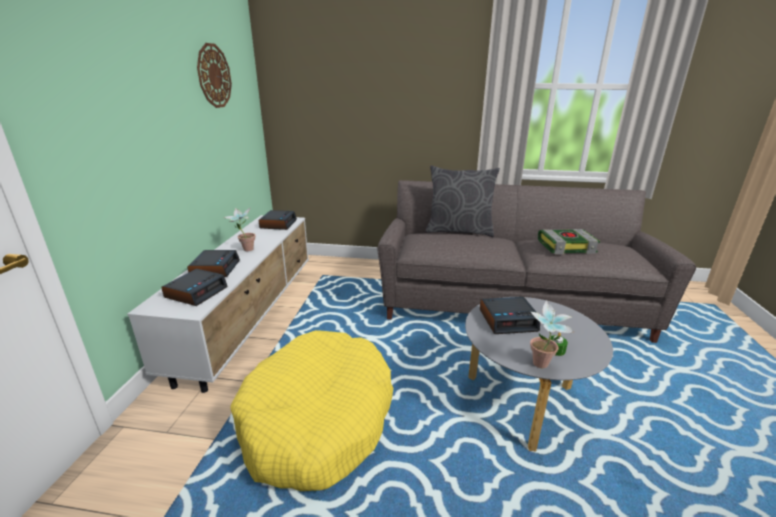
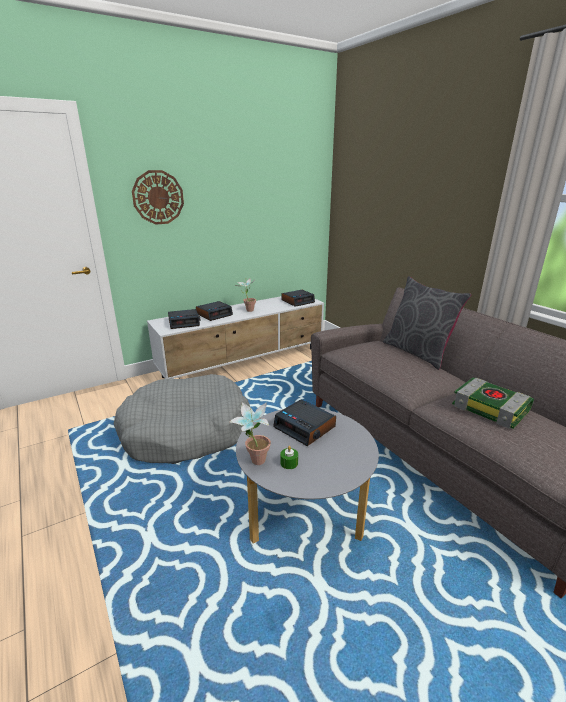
camera: 50 degrees right, 0 degrees up
(214, 76) = (271, 178): wall clock -> wall clock (158, 197)
(318, 419) = (186, 431): yellow dog bed -> grey dog bed

